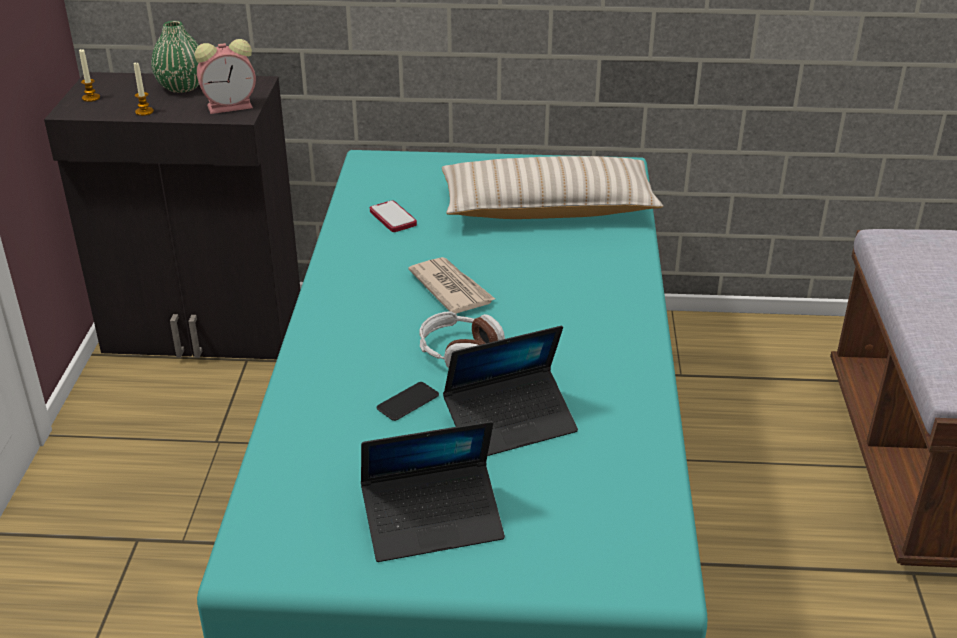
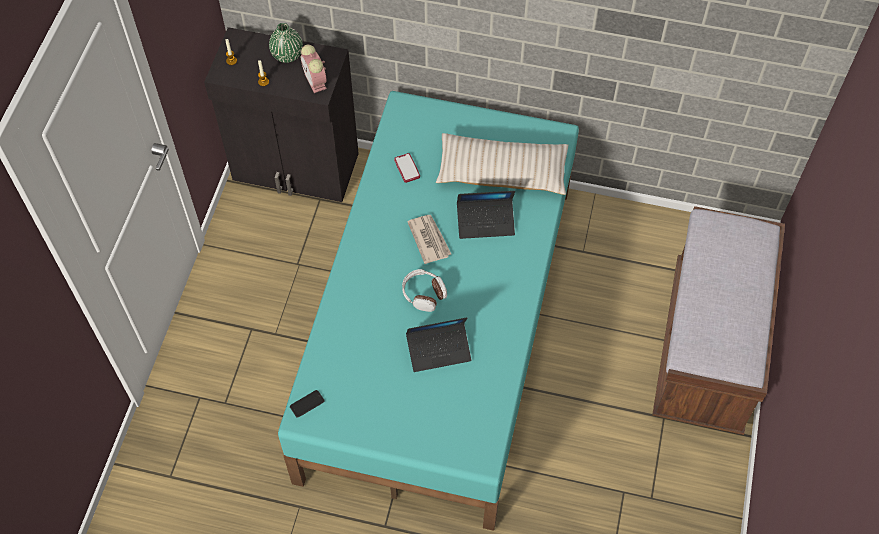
camera: 10 degrees right, 25 degrees up
(231, 106) = (316, 82): alarm clock -> alarm clock turned 75 degrees clockwise
(408, 402) = (390, 326): phone -> phone (307, 404)
(433, 522) = (388, 408): laptop -> laptop (485, 222)

